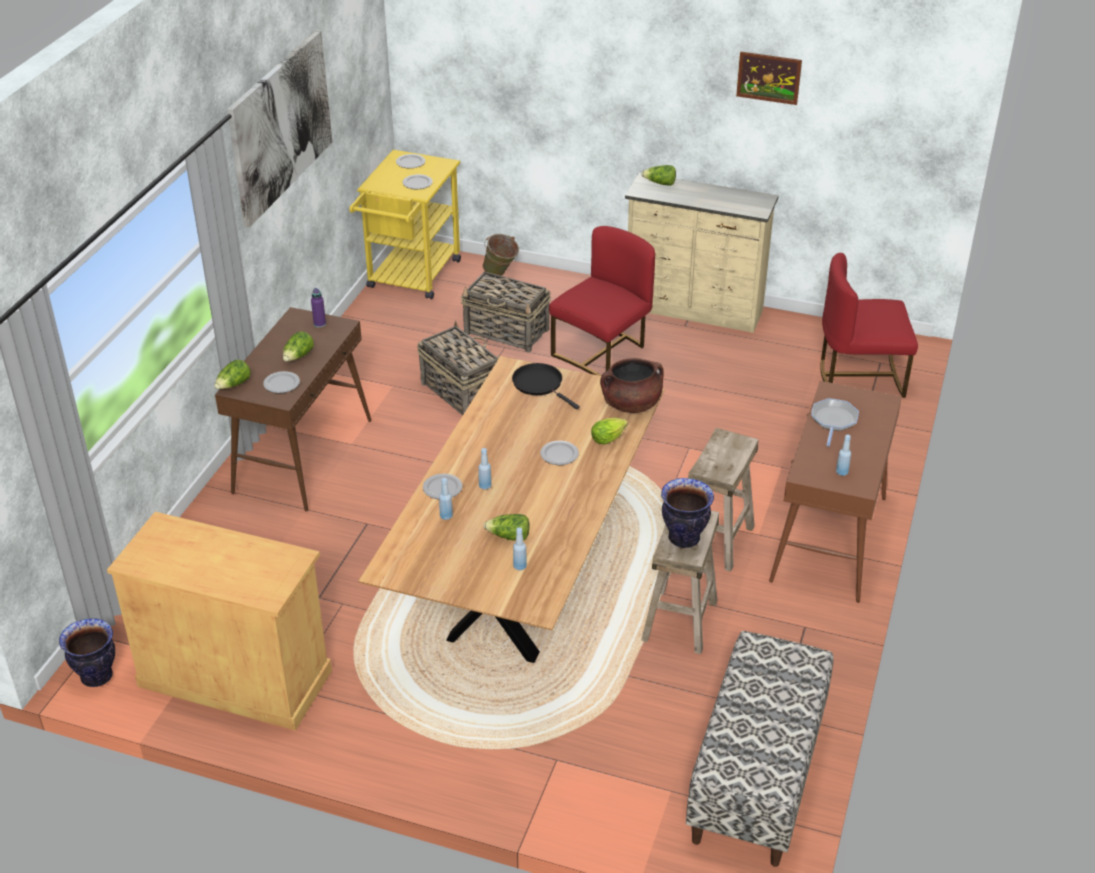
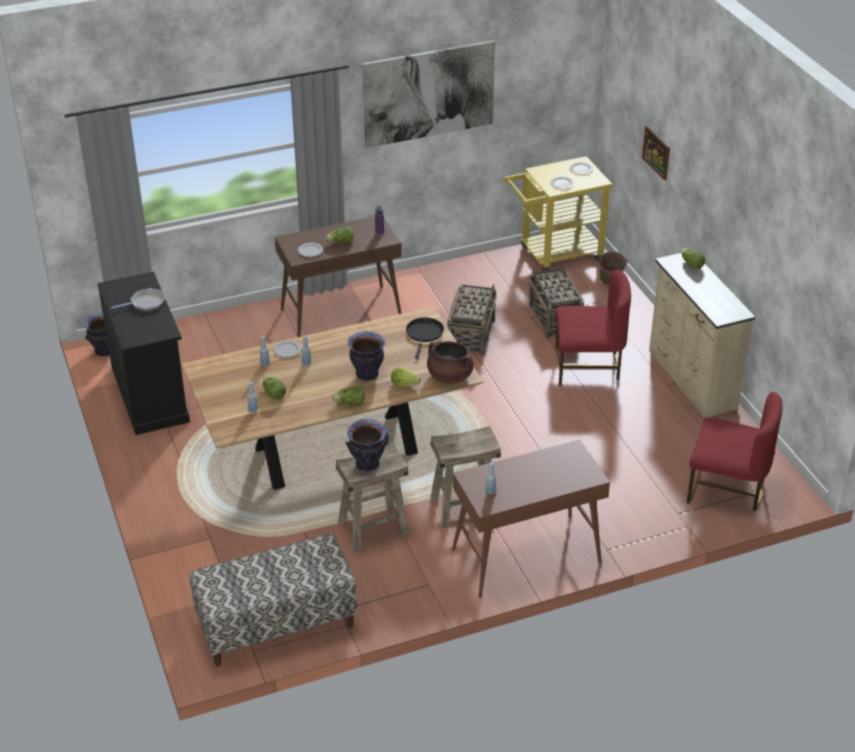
camera: 50 degrees right, 0 degrees up
(234, 385) = (289, 237): lettuce -> lettuce (350, 403)
(235, 678) = (150, 394): beige cabinet -> black cabinet
(560, 454) = (367, 374): plate -> vase
(768, 77) = (764, 215): picture -> picture (656, 152)
(833, 421) = (541, 464): frying pan -> frying pan (146, 303)
(860, 375) = (726, 489): red chair -> red chair turned 150 degrees clockwise

